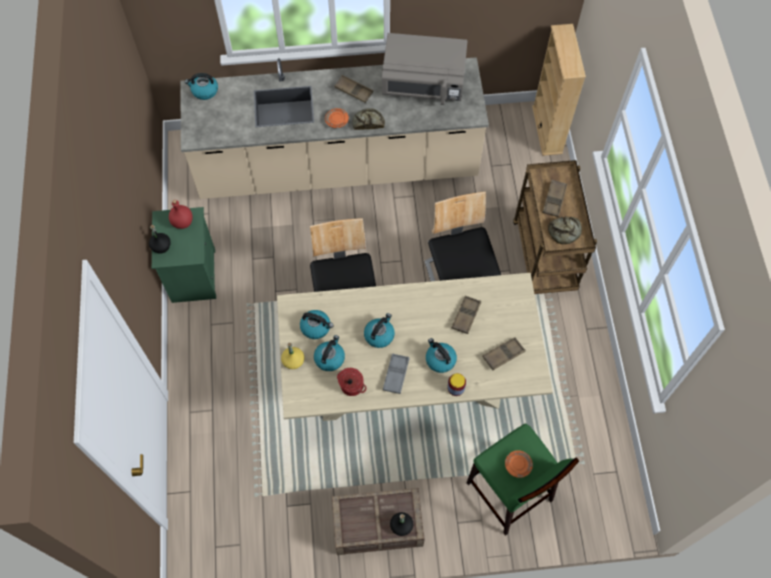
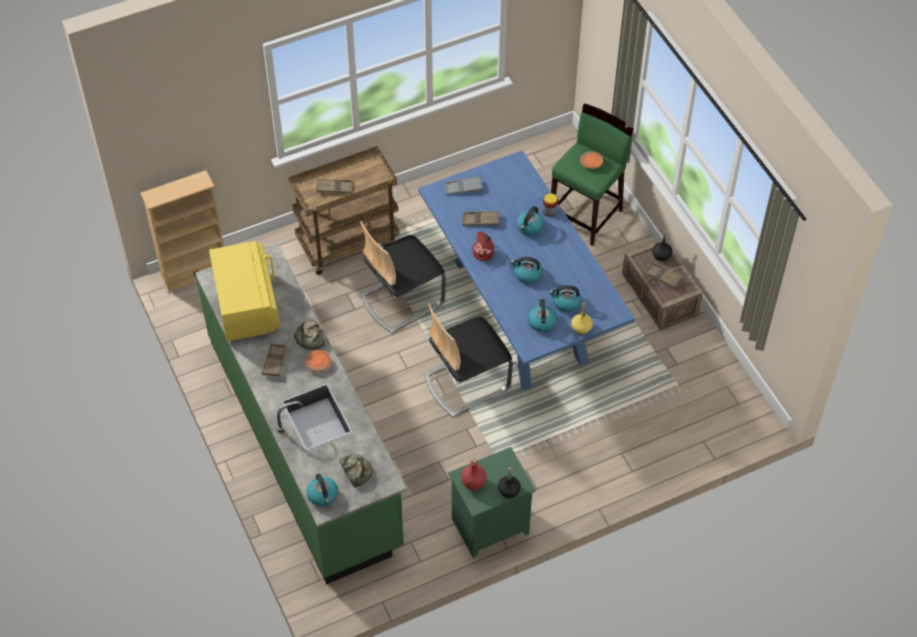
camera: 110 degrees left, 10 degrees down
(338, 166) = (305, 441): beige counter -> green counter
(351, 386) = (583, 280): cooking pot -> cooking pot (484, 253)
(396, 374) = (558, 253): grey tray -> grey tray (463, 188)
(409, 379) = (519, 311): beige dining table -> blue dining table
(423, 86) = (247, 305): grey microwave -> yellow microwave
(503, 354) = (505, 187): brown tray -> brown tray (663, 277)
(565, 232) = (366, 174): bread -> bread (355, 471)

